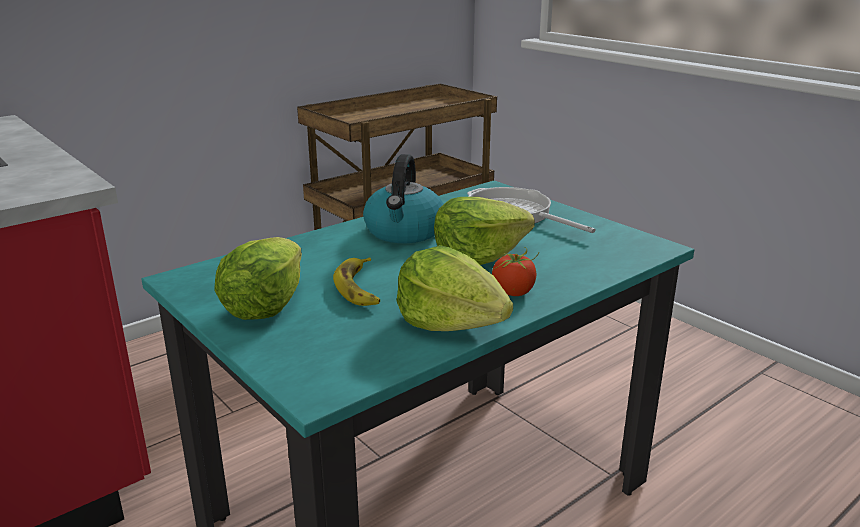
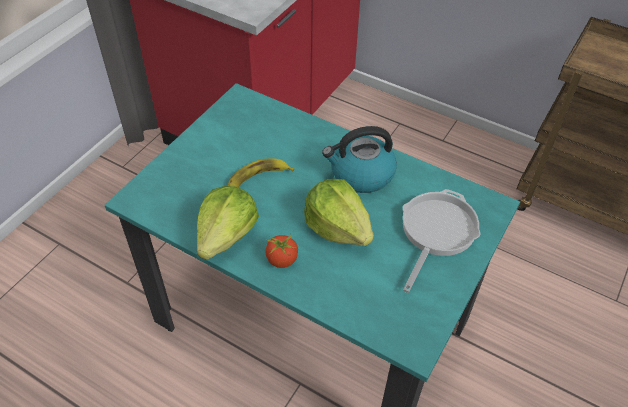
camera: 70 degrees right, 25 degrees up
(264, 306) = (218, 145): lettuce -> none

